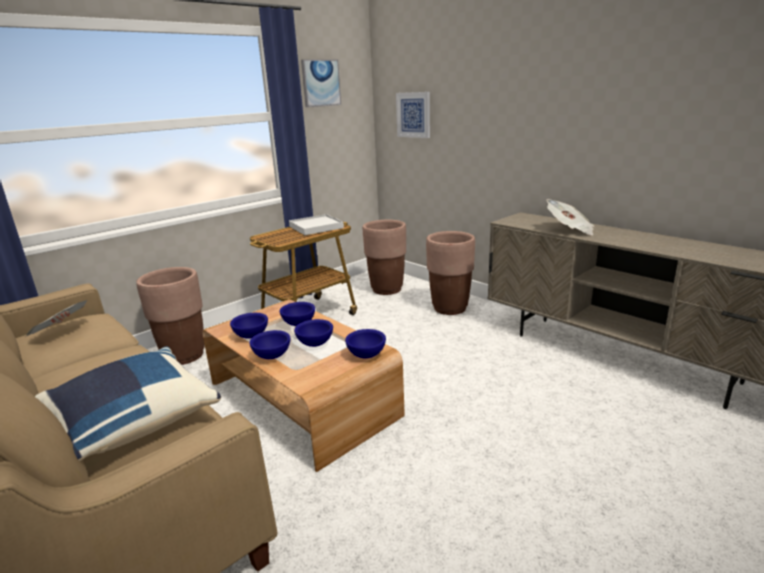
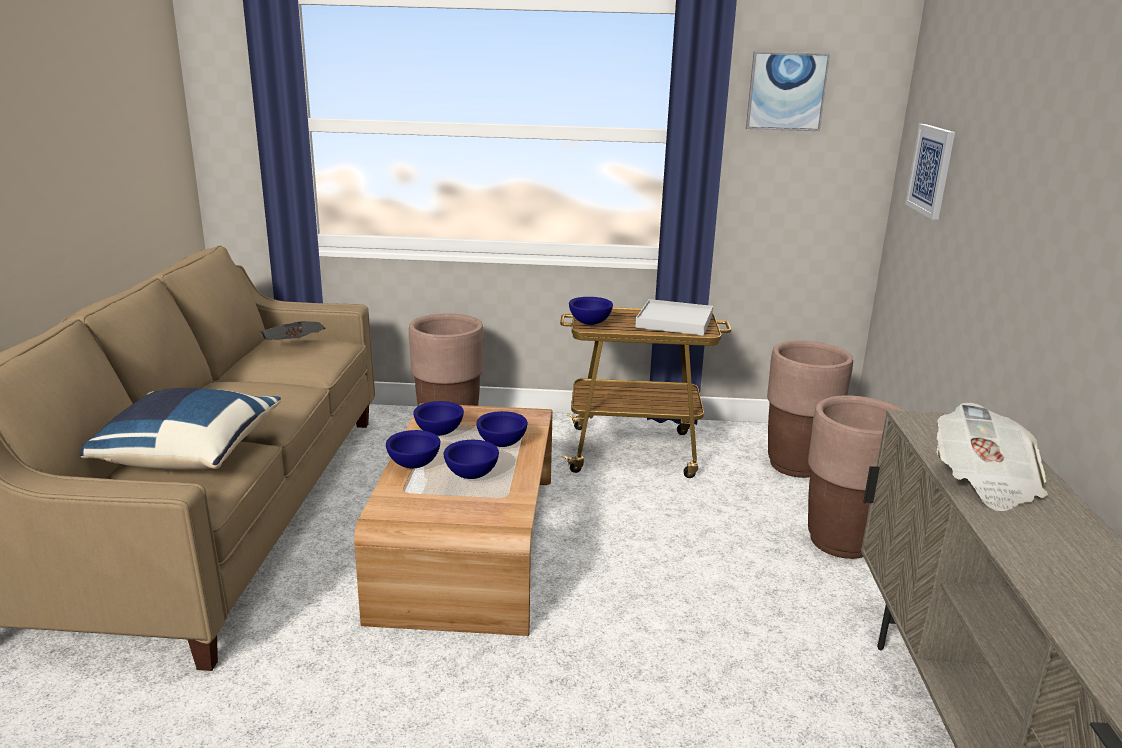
camera: 45 degrees right, 0 degrees up
(366, 355) = (489, 517): blue bowl -> blue bowl (590, 323)

